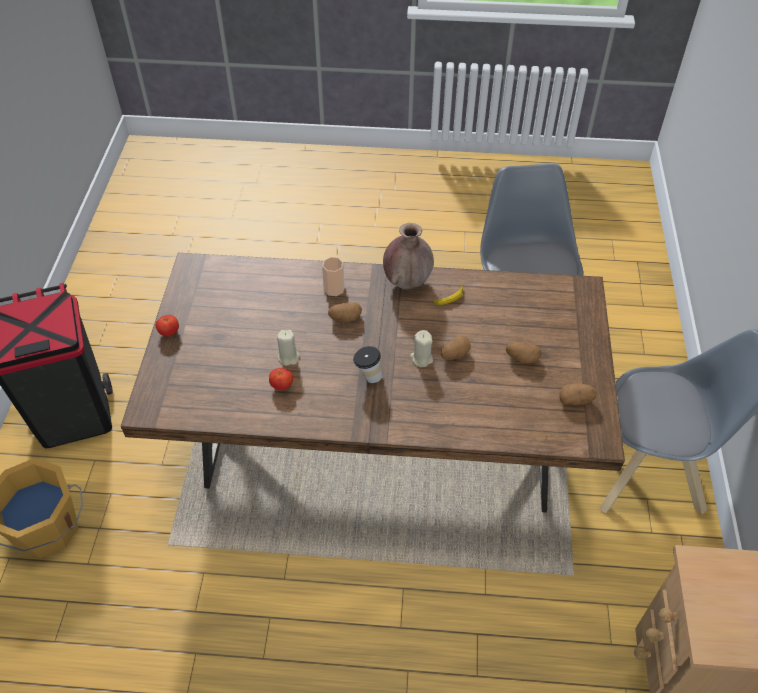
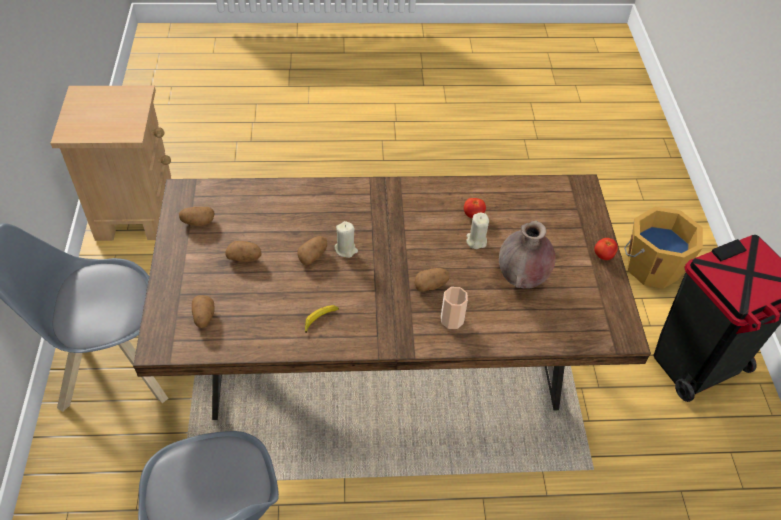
camera: 170 degrees right, 0 degrees up
(368, 376) = (395, 229): cup -> none
(407, 282) = (370, 336): brown vase -> brown vase (521, 279)
(552, 307) = (203, 317): none -> potato

